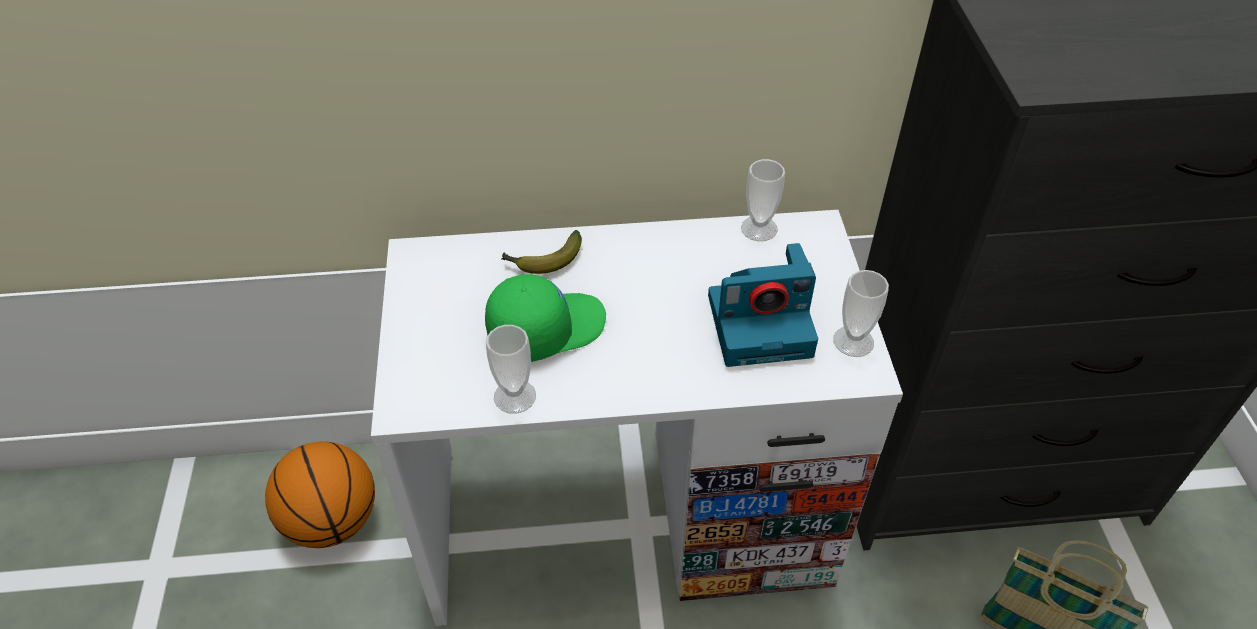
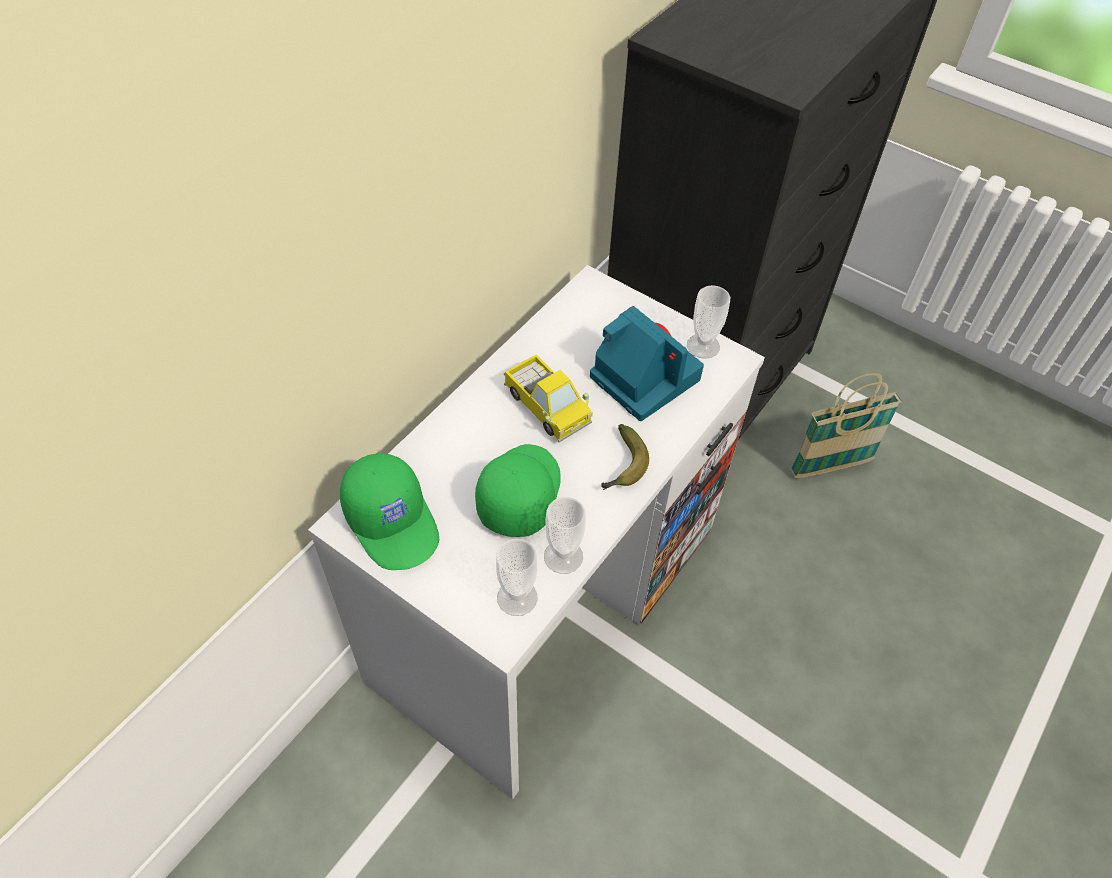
camera: 50 degrees left, 5 degrees up
(332, 520) = (344, 812): basketball -> none
(442, 277) = (393, 521): none -> green cap
(543, 261) = (450, 449): banana -> banana (623, 466)
(652, 287) = (547, 407): none -> toy truck
(759, 228) = (558, 314): cup -> cup (517, 597)
(762, 324) = (642, 377): camera -> camera turned 75 degrees counterclockwise

